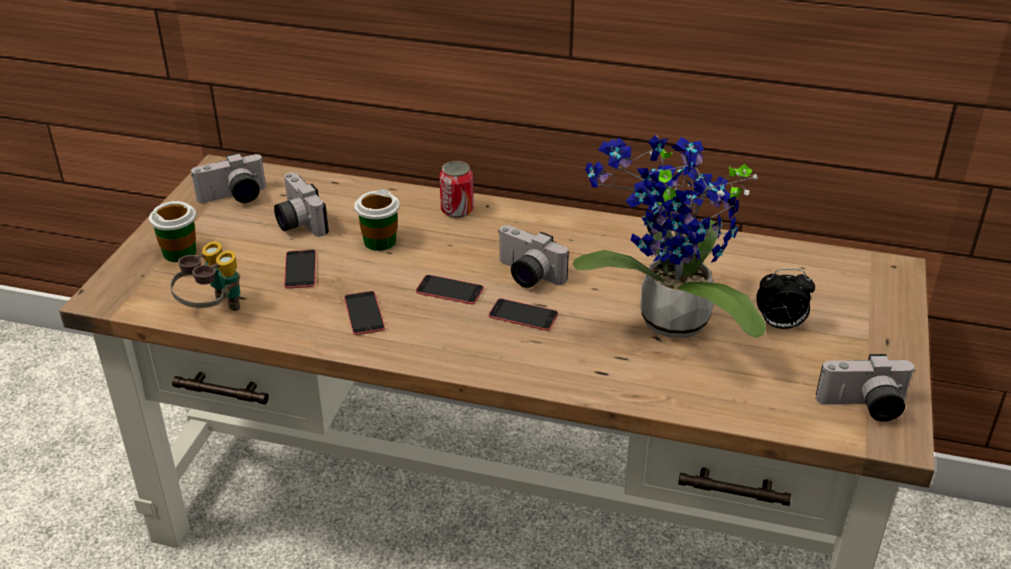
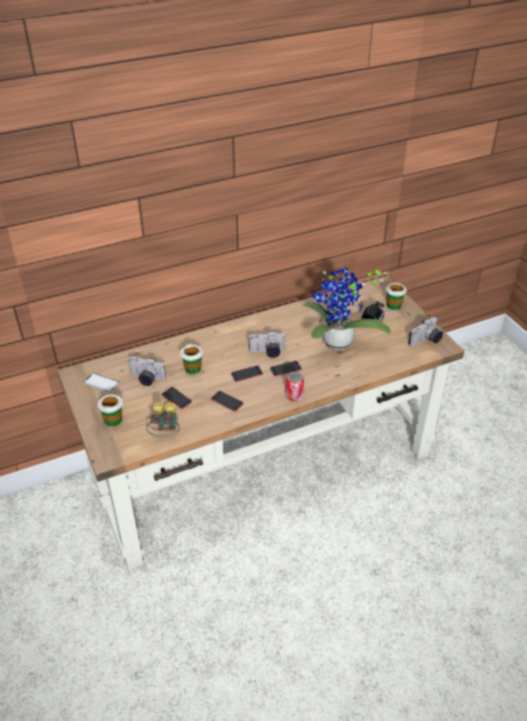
camera: 40 degrees left, 5 degrees up
(234, 198) = (101, 383): camera -> phone
(457, 210) = (206, 339): can -> can (294, 396)
(871, 313) = (393, 305): none -> cup

